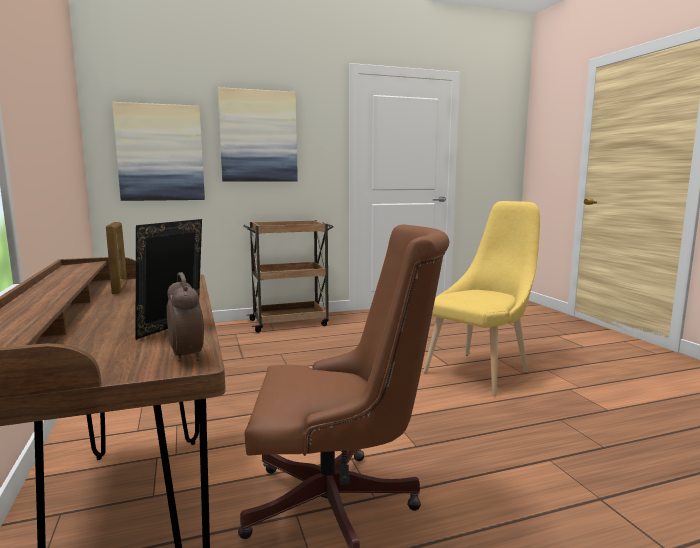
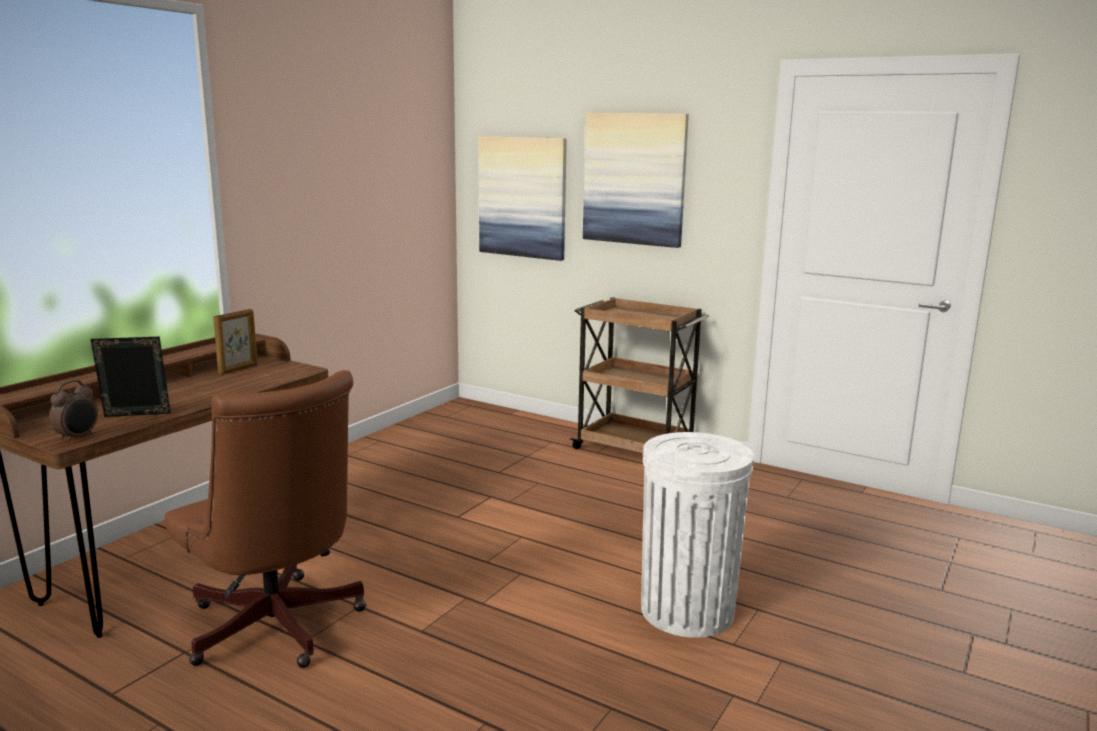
camera: 50 degrees right, 5 degrees up
(481, 371) = (687, 611): yellow chair -> white trash can

